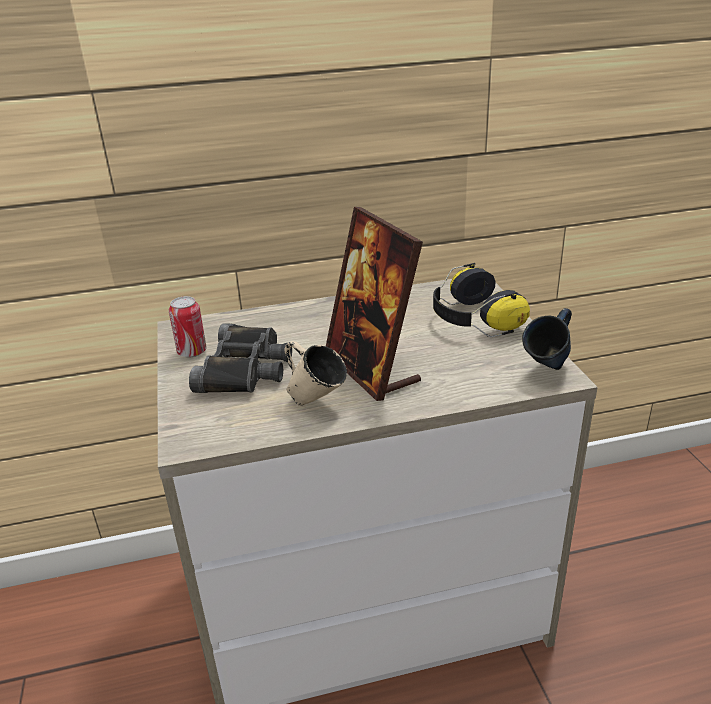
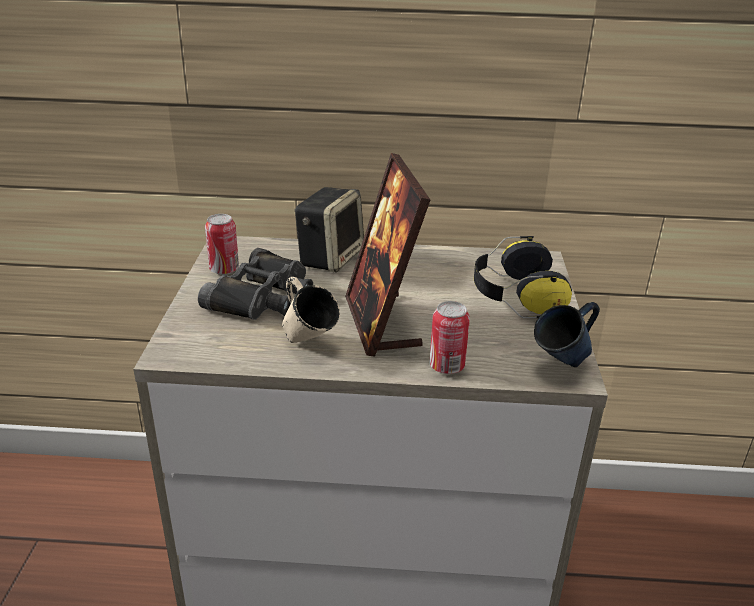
camera: 15 degrees right, 0 degrees up
(288, 319) = (330, 257): none -> speaker
(452, 394) = (446, 366): none -> can

